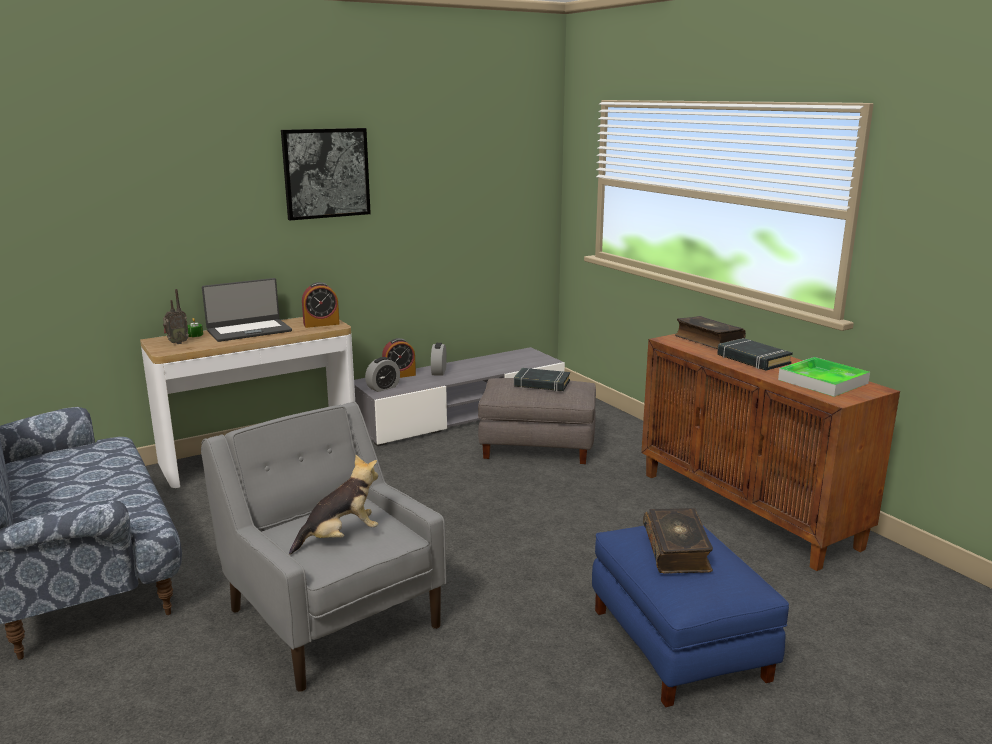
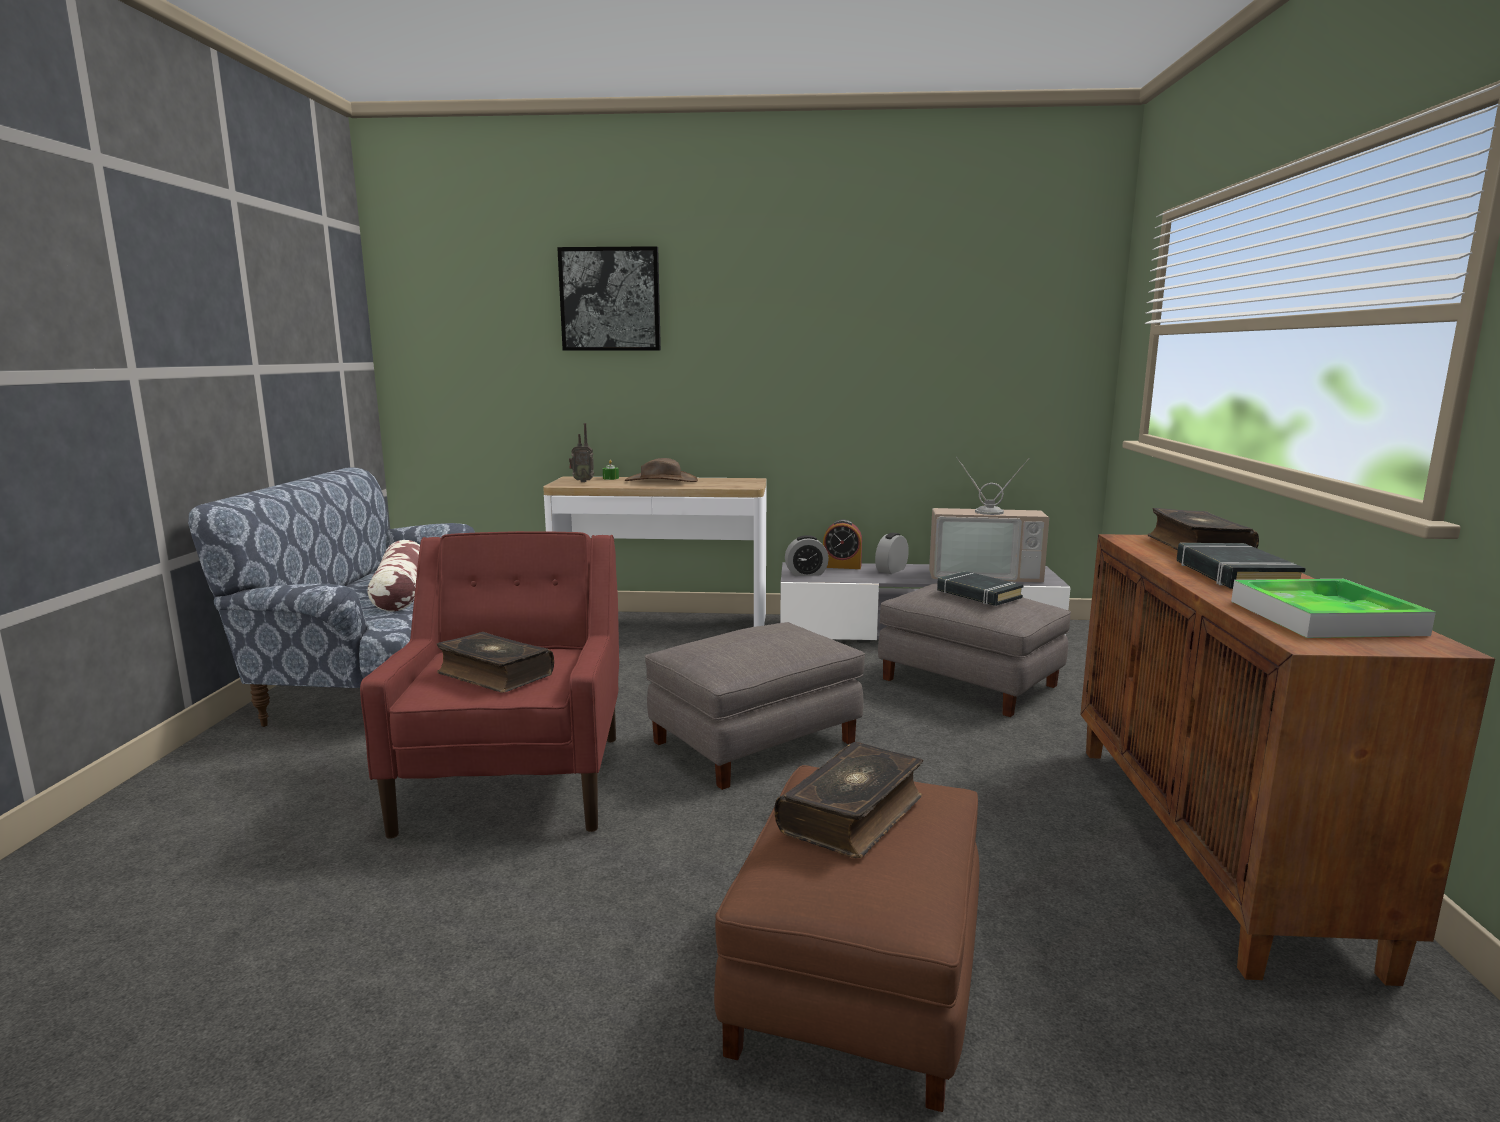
camera: 35 degrees right, 5 degrees down
(95, 490) = (401, 592): none -> pillow
(249, 331) = (661, 481): laptop -> brown hat
(321, 324) = (738, 484): alarm clock -> none
(326, 173) = (776, 313): picture -> picture (610, 299)
(332, 616) = (515, 781): grey armchair -> red armchair
(340, 537) = (494, 675): plush toy -> book
(460, 530) = (755, 743): none -> grey ottoman
(502, 362) = (984, 574): none -> television
(680, 643) = (859, 981): blue ottoman -> brown ottoman

